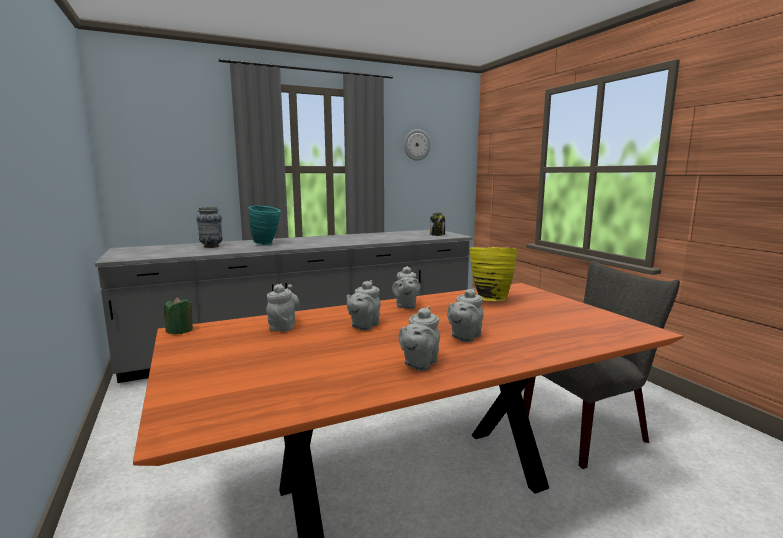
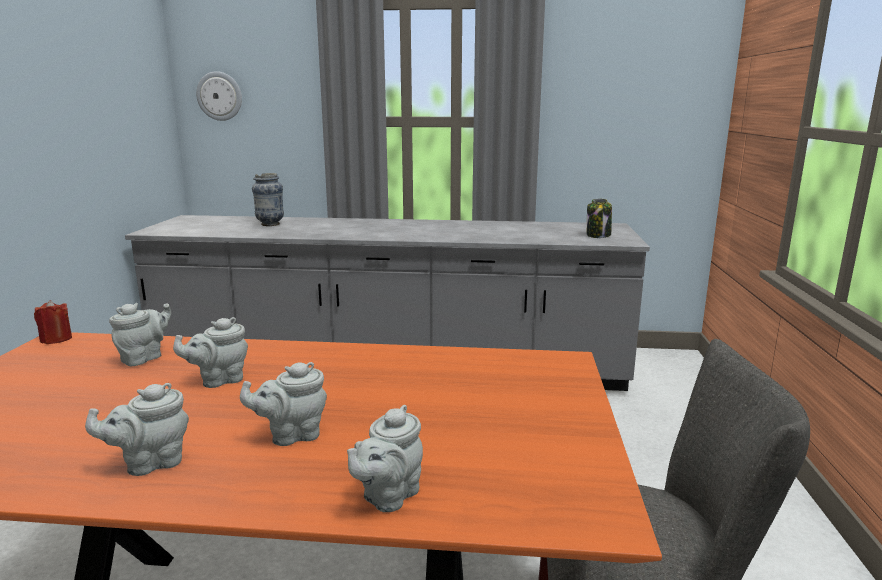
camera: 30 degrees right, 5 degrees up
(180, 330) = (56, 339): green candle -> red candle
(267, 244) = (334, 227): turquoise vase -> none
(406, 306) = (331, 359): grey teapot -> grey teapot (388, 496)
(416, 145) = (607, 80): wall clock -> wall clock (219, 96)
(490, 299) = (468, 374): yellow vase -> none

